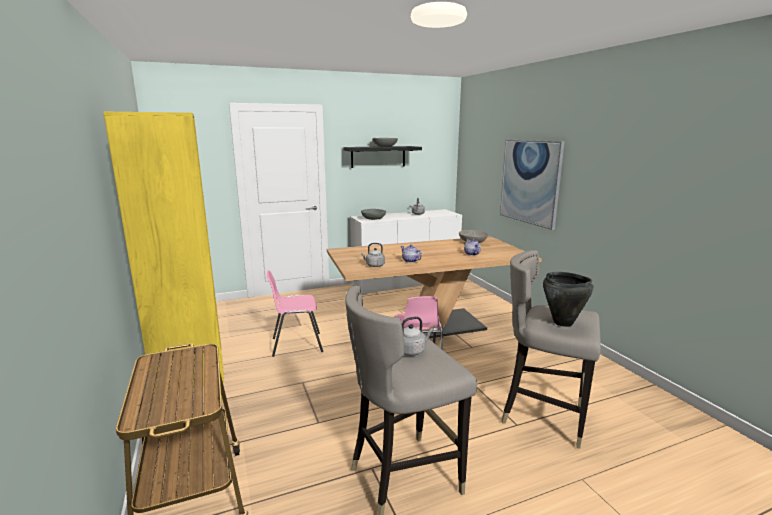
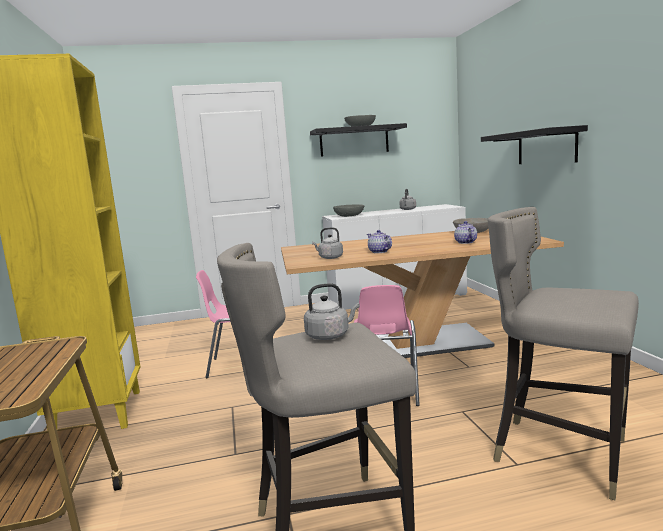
camera: 10 degrees right, 5 degrees down
(530, 182) = (546, 147): picture -> black shelf
(563, 323) = (574, 302): black cooking pot -> none

